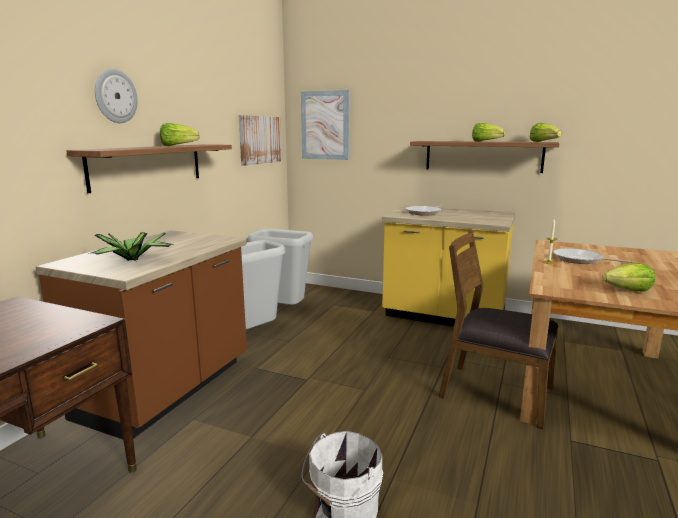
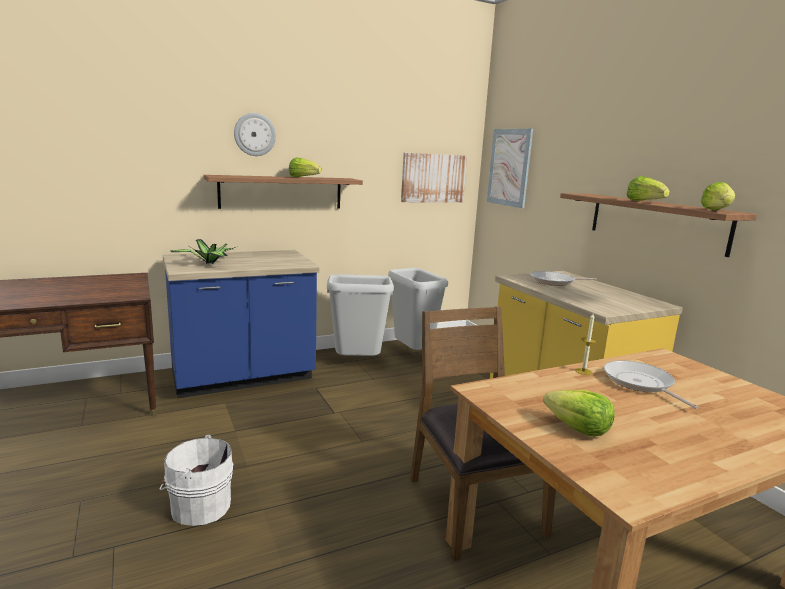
camera: 40 degrees right, 0 degrees up
(168, 389) = (243, 378): brown counter -> blue counter

